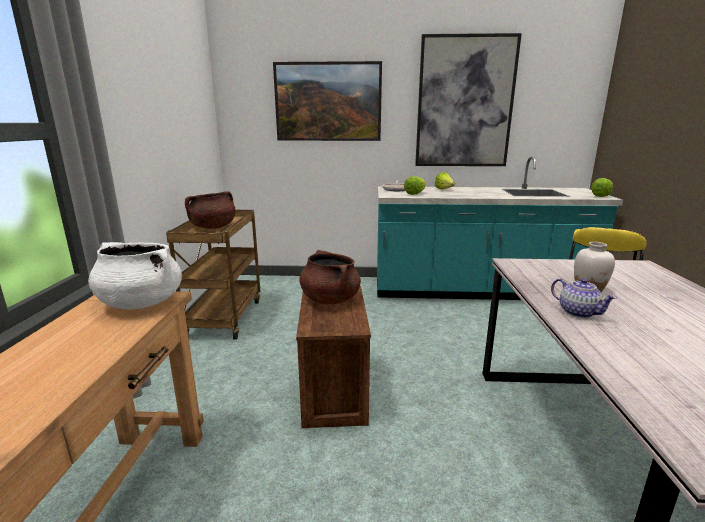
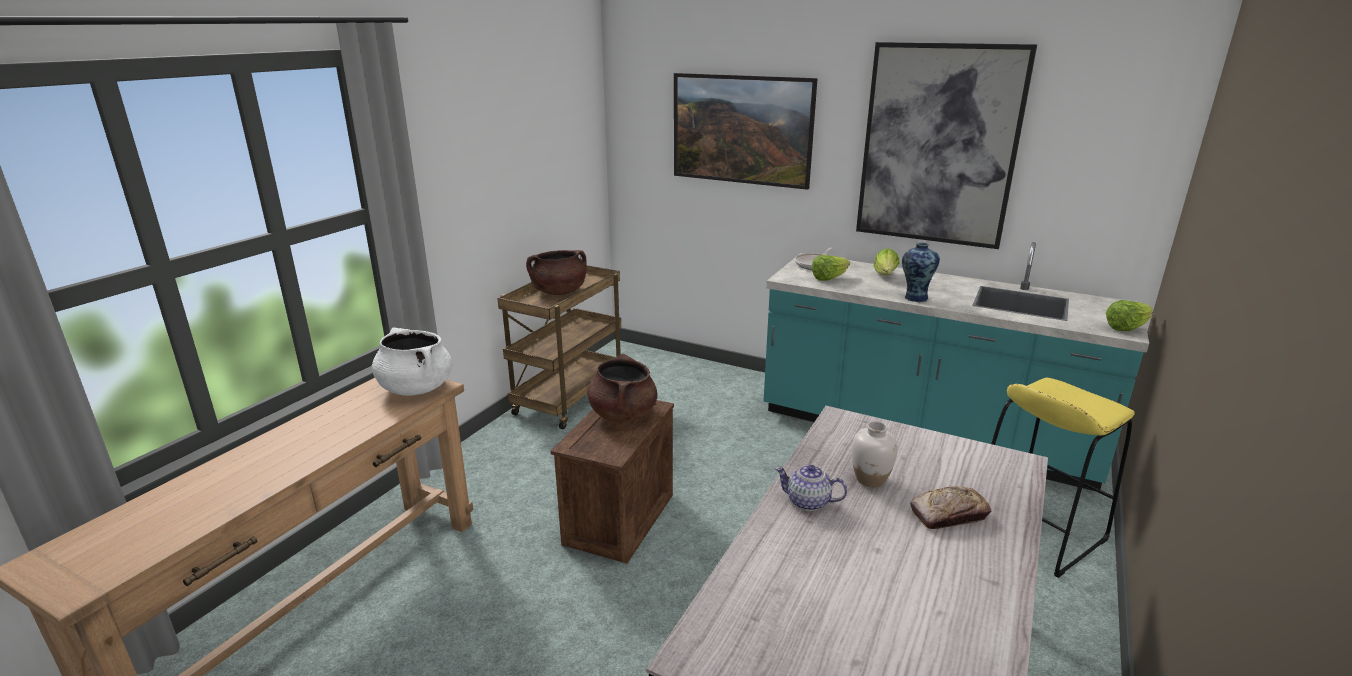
camera: 25 degrees right, 5 degrees up
(479, 196) = (915, 297): none -> vase
(578, 312) = (808, 502): teapot -> teapot turned 120 degrees clockwise
(664, 299) = (949, 515): none -> bread

